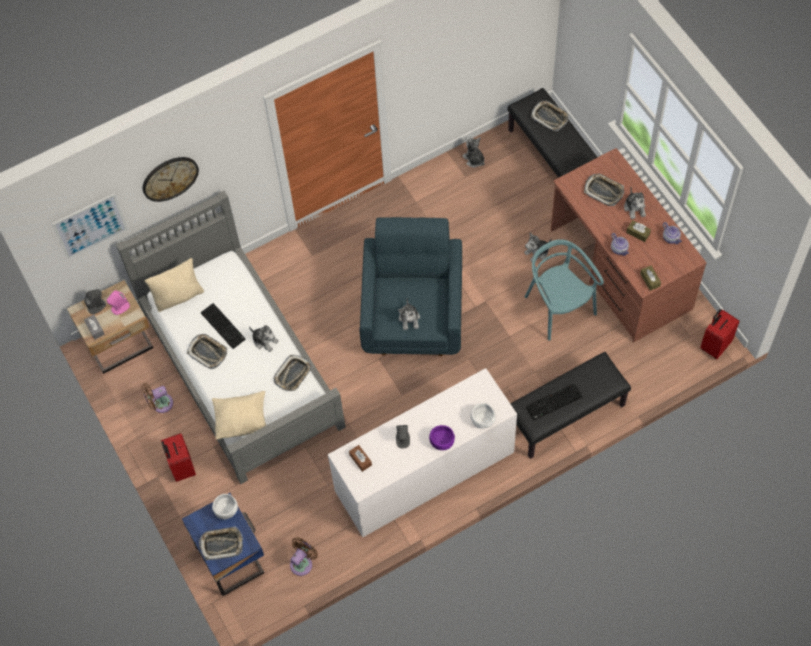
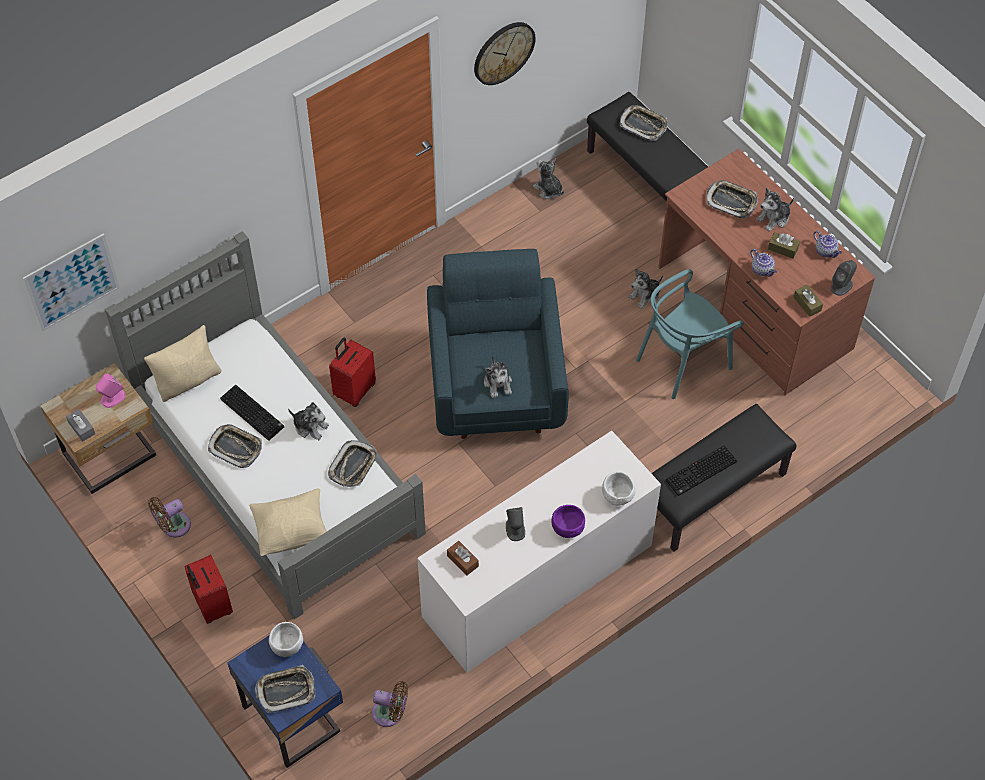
camera: 10 degrees left, 5 degrees down
(97, 306) = (81, 399): grey speaker -> grey speaker (841, 286)
(170, 178) = (174, 212): wall clock -> wall clock (503, 52)
(302, 563) = (390, 713): brown fan -> brown fan turned 75 degrees clockwise
(558, 308) = (683, 361): turquoise chair -> turquoise chair turned 90 degrees counterclockwise
(635, 208) = (774, 218): plush toy -> plush toy turned 75 degrees clockwise
(715, 345) = (889, 390): red suitcase -> red suitcase (354, 390)

